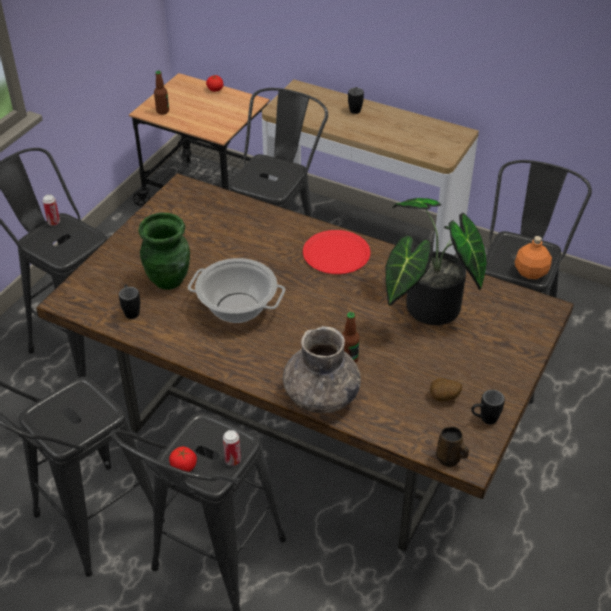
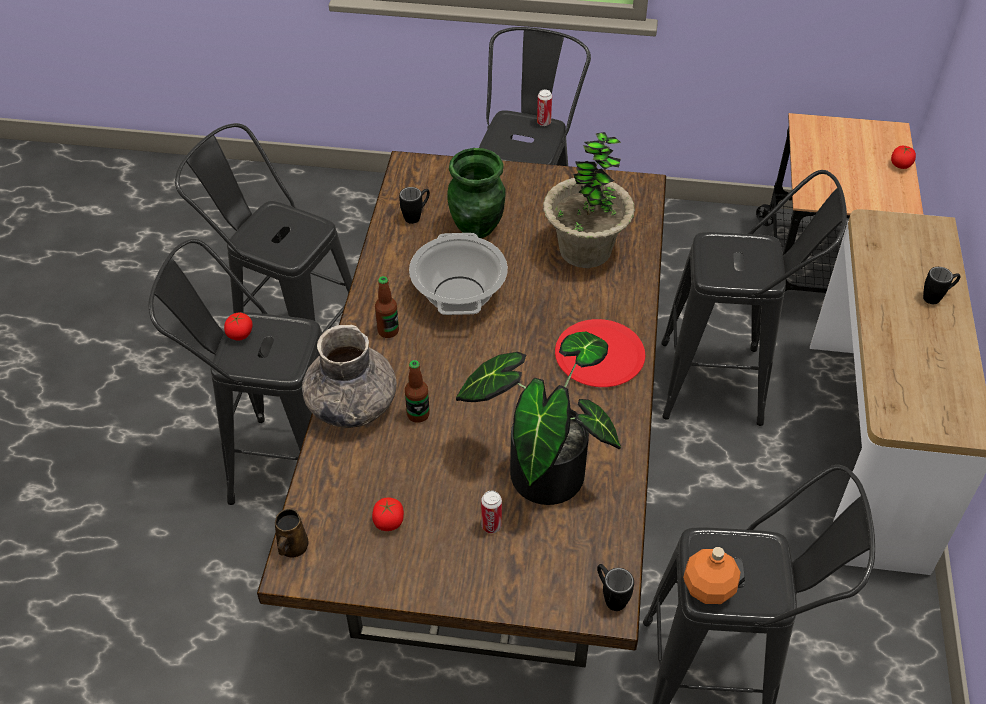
camera: 70 degrees right, 5 degrees up
(162, 111) = (817, 137): bottle -> bottle (388, 331)
(230, 232) = (585, 250): none -> potted plant
(232, 460) = (259, 369): can -> can (491, 526)
(444, 398) = (388, 522): potato -> tomato
(484, 419) = (367, 571): black mug -> black mug (610, 597)

